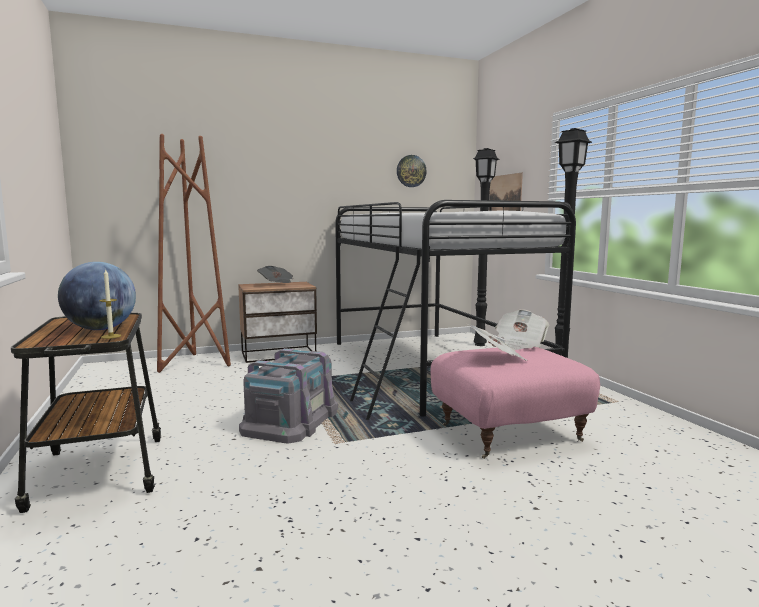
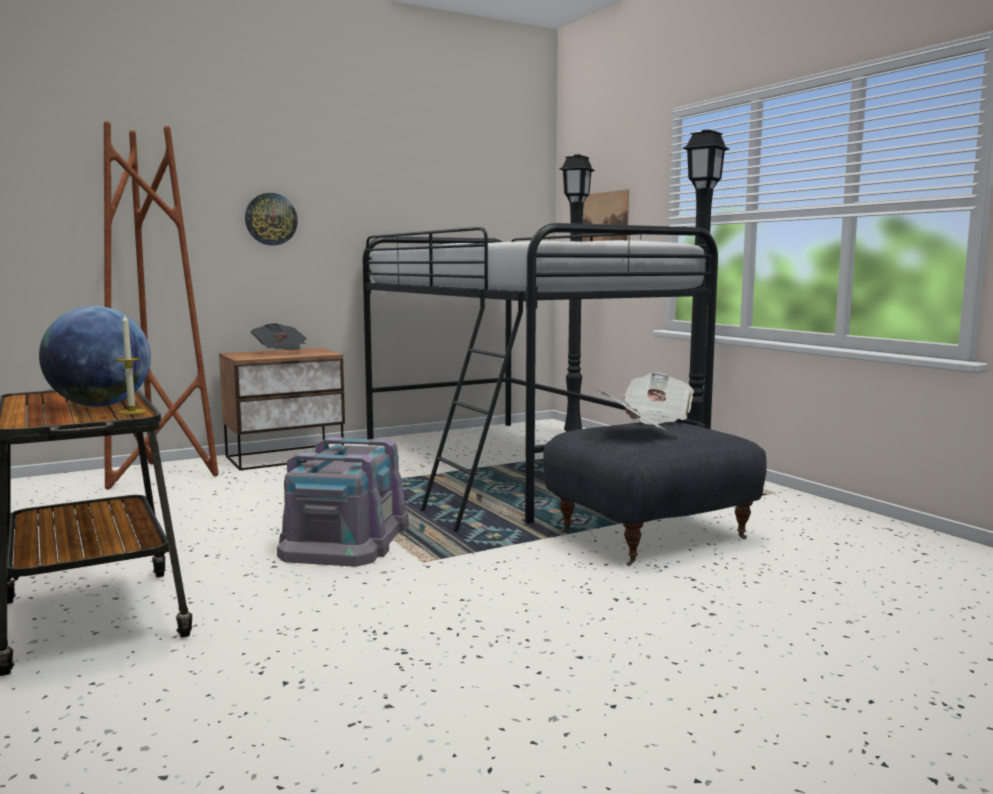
camera: 10 degrees left, 0 degrees up
(411, 171) = (468, 185): wall clock -> wall clock (271, 219)
(509, 432) = (650, 535): pink ottoman -> grey ottoman

